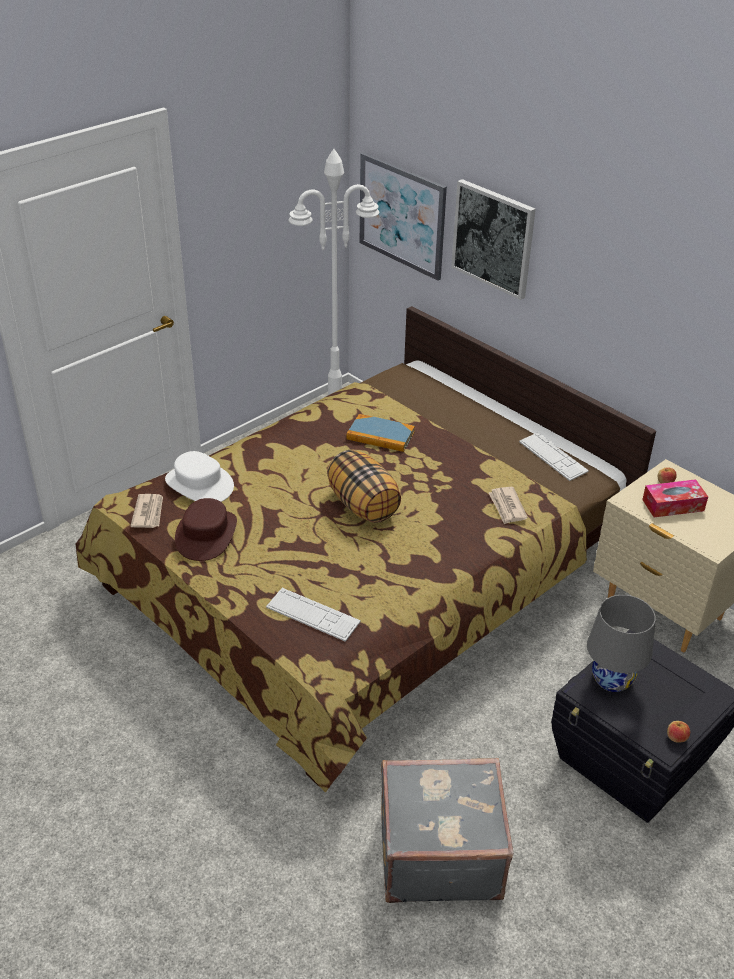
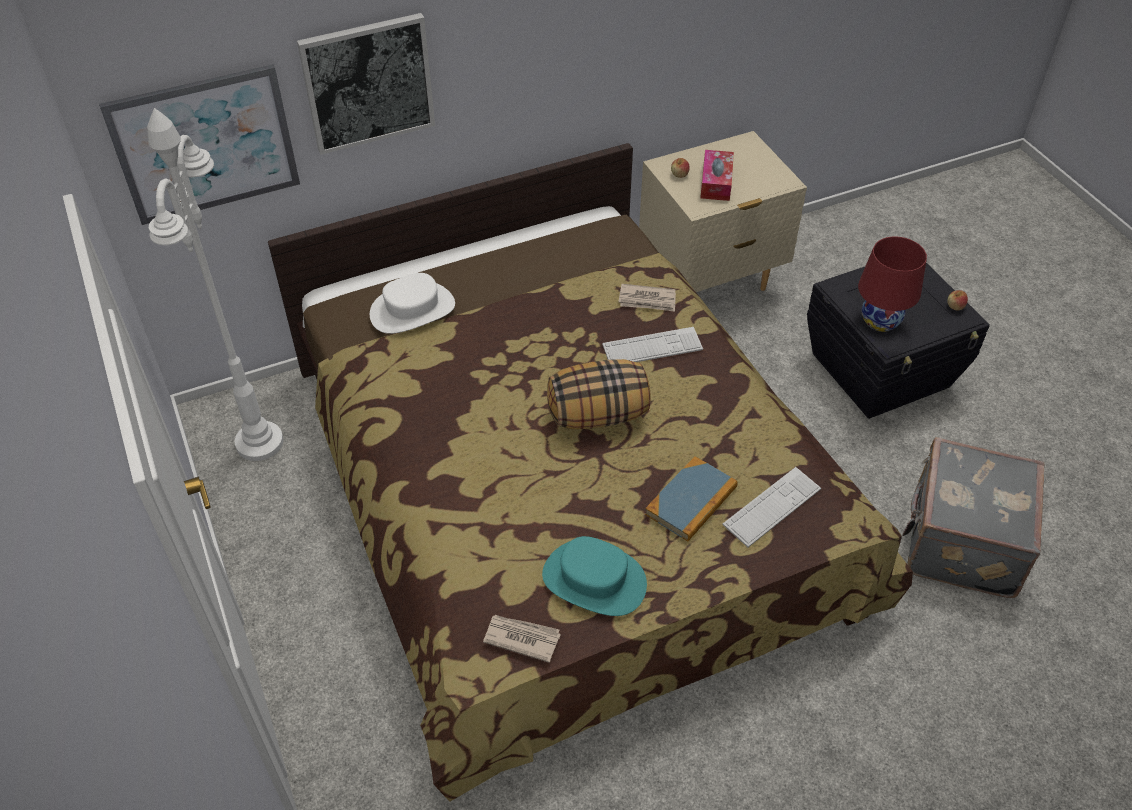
camera: 70 degrees left, 10 degrees up
(199, 484) = (484, 568): white hat -> white hat (412, 310)
(206, 534) = (594, 580): brown hat -> turquoise hat
(380, 436) = (469, 364): book -> book (691, 501)
(553, 457) = (570, 242): keyboard -> keyboard (652, 347)
(612, 680) = (880, 321): grey table lamp -> red table lamp

